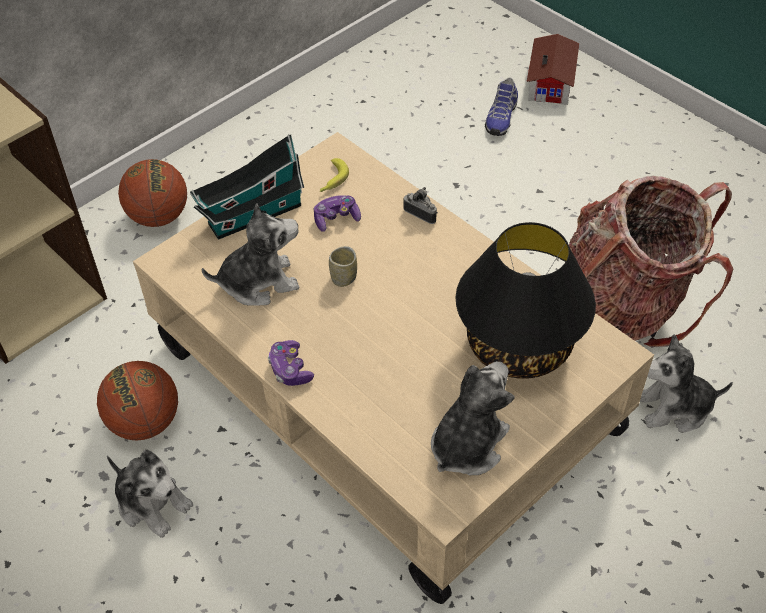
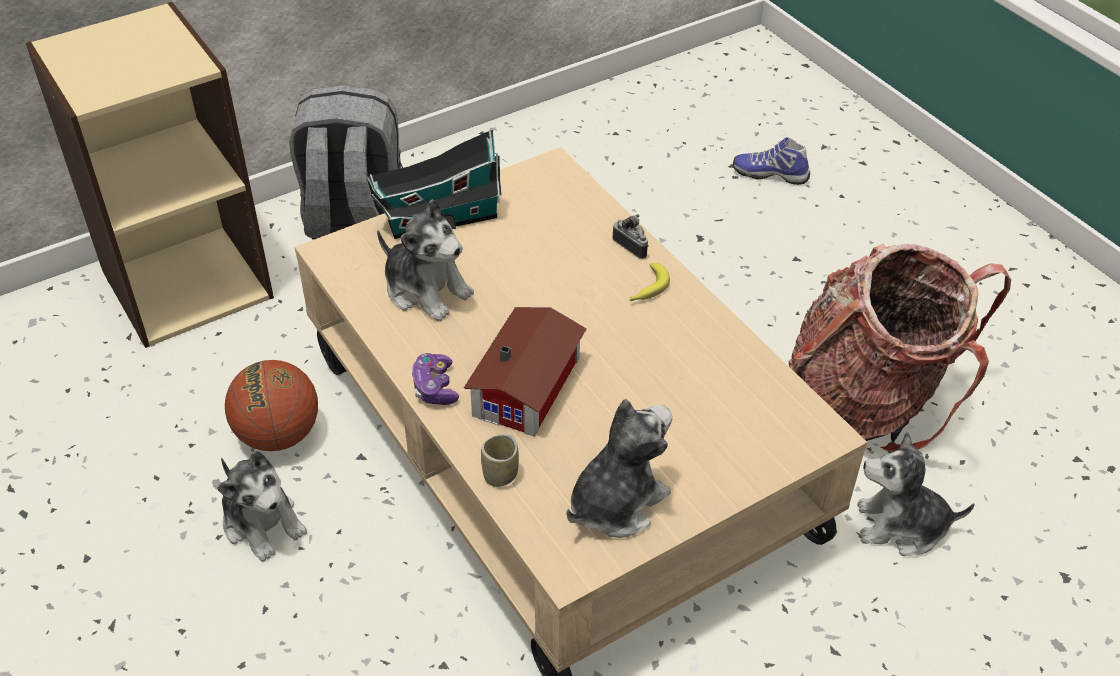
camera: 10 degrees right, 5 degrees down
(159, 216) = (354, 221): basketball -> grey backpack
(258, 282) = (426, 290): plush toy -> plush toy turned 45 degrees clockwise
(332, 180) = (539, 196): banana -> banana (647, 289)
(336, 219) = (533, 237): game controller -> none
(343, 278) = (523, 300): cup -> cup (500, 475)
(500, 118) = (770, 174): shoe -> shoe turned 75 degrees clockwise
(519, 345) = (706, 405): black table lamp -> none
(552, 80) = (843, 141): toy house -> toy house (531, 384)

